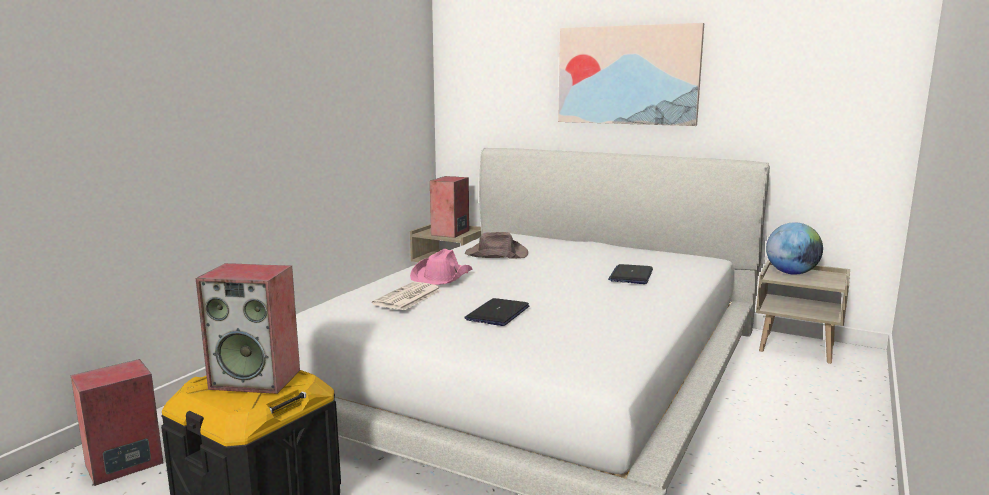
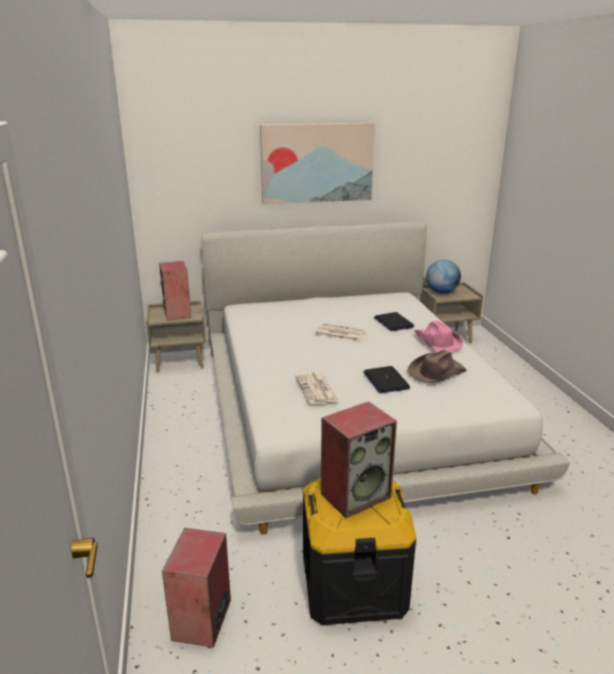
camera: 40 degrees left, 10 degrees up
(441, 276) = (293, 362): pink hat -> pink hat (437, 342)
(495, 254) = (278, 328): brown hat -> brown hat (436, 372)
(546, 269) = (339, 333): none -> newspaper

